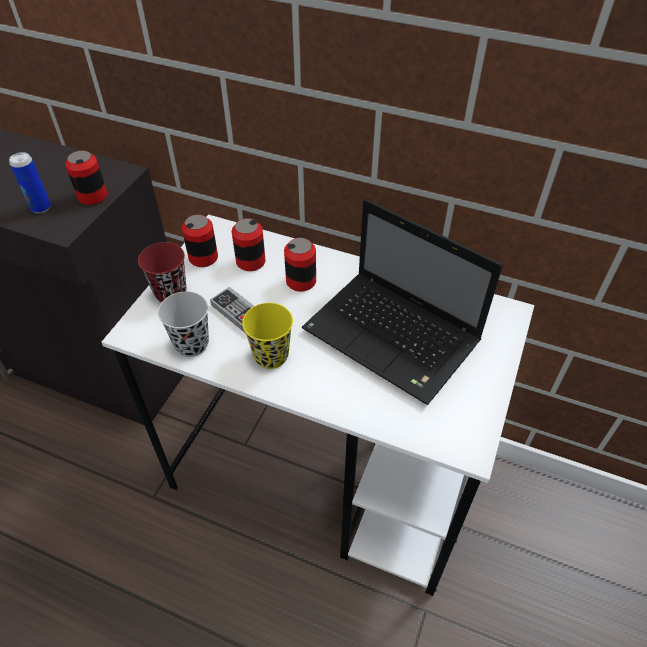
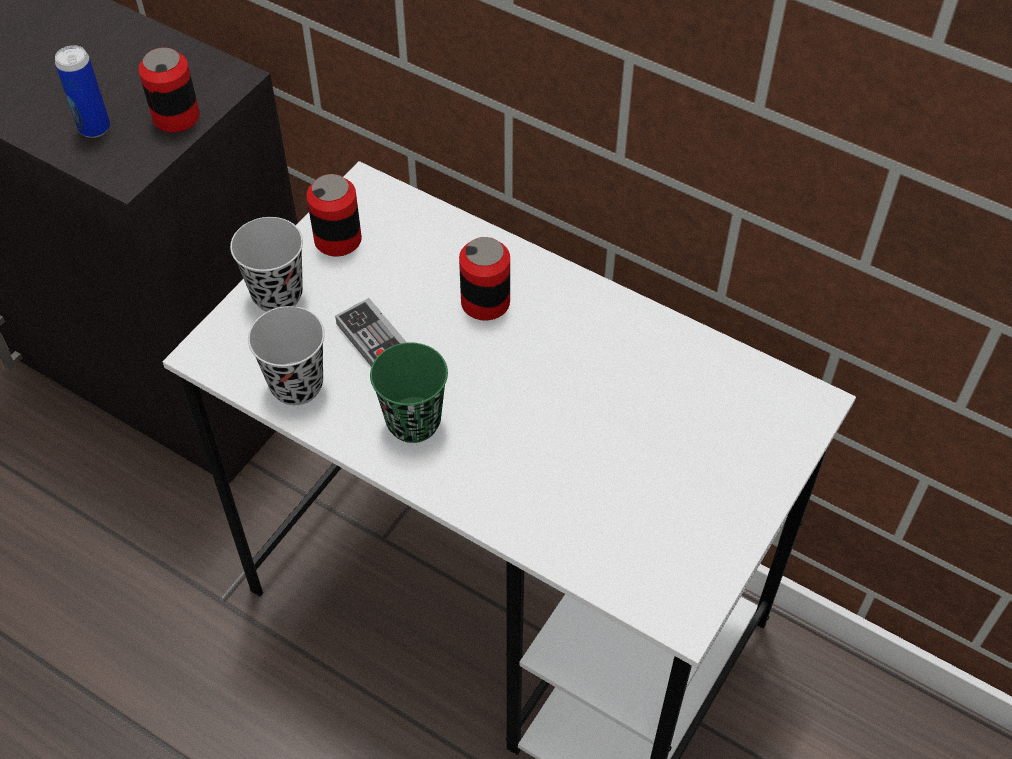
camera: 10 degrees right, 5 degrees up
(170, 293) = (277, 294): red cup -> black cup
(250, 261) = (412, 257): can -> none
(271, 356) = (413, 421): yellow cup -> green cup
(394, 338) = (612, 420): laptop -> none

